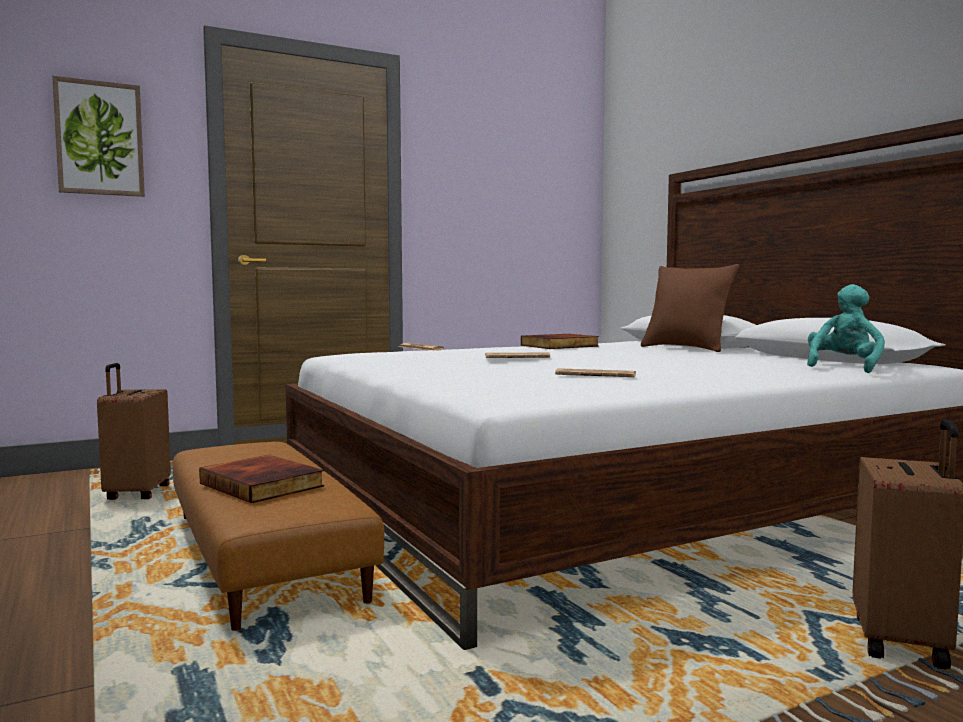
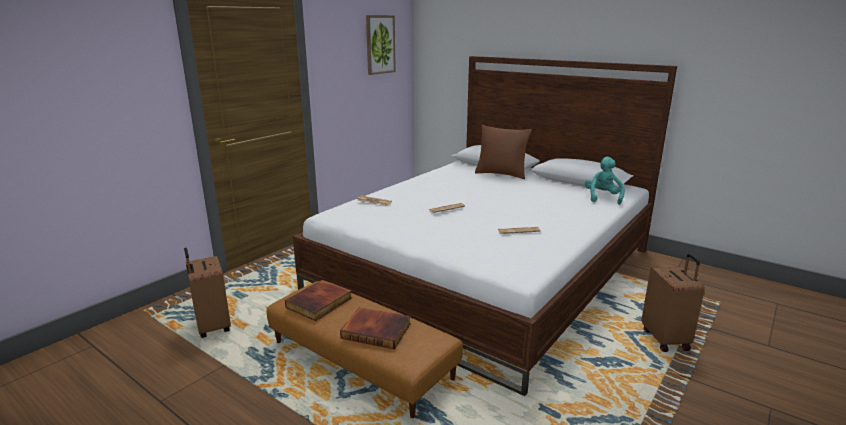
camera: 25 degrees left, 15 degrees up
(99, 138) = (105, 67): picture -> picture (380, 44)
(560, 346) = (433, 178): book -> book (320, 303)

